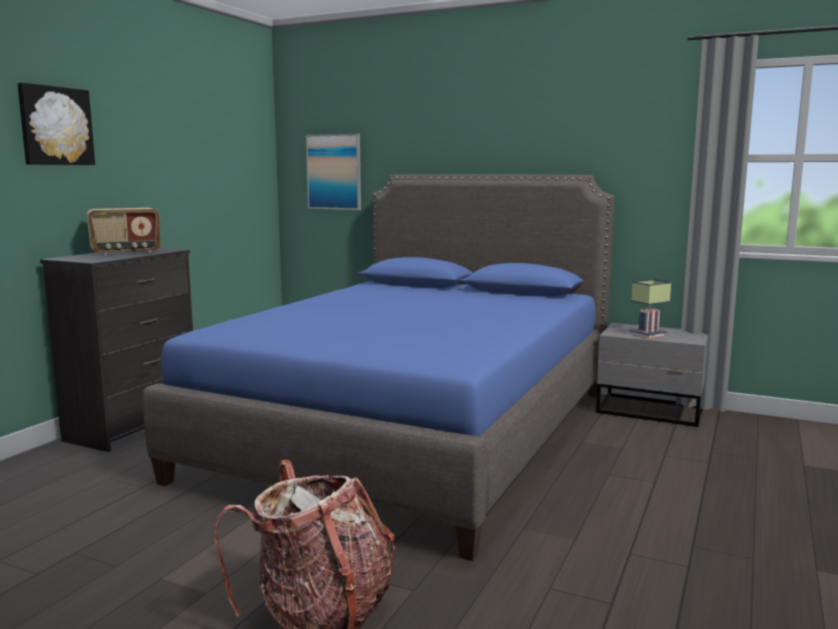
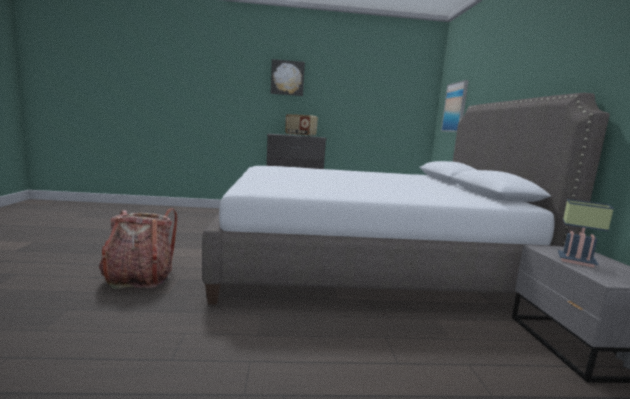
camera: 60 degrees right, 0 degrees up
(413, 432) = (364, 262): blue bed -> grey bed

